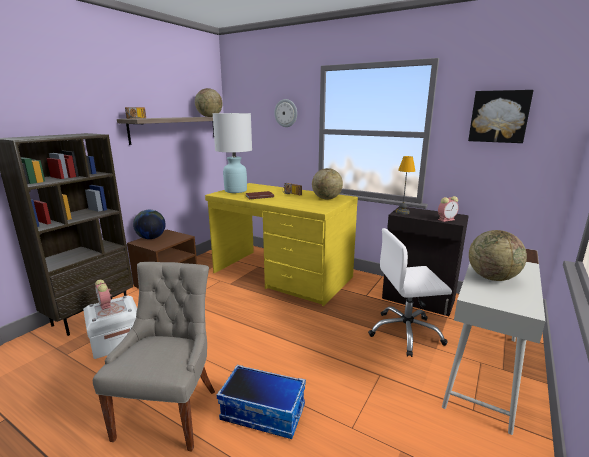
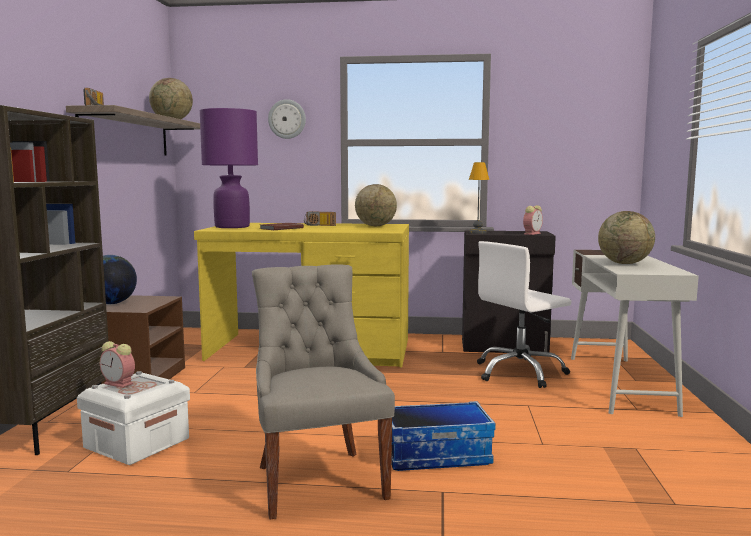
camera: 25 degrees left, 10 degrees down
(236, 190) = (232, 227): white table lamp -> purple table lamp
(499, 116) = (561, 118): picture -> none

